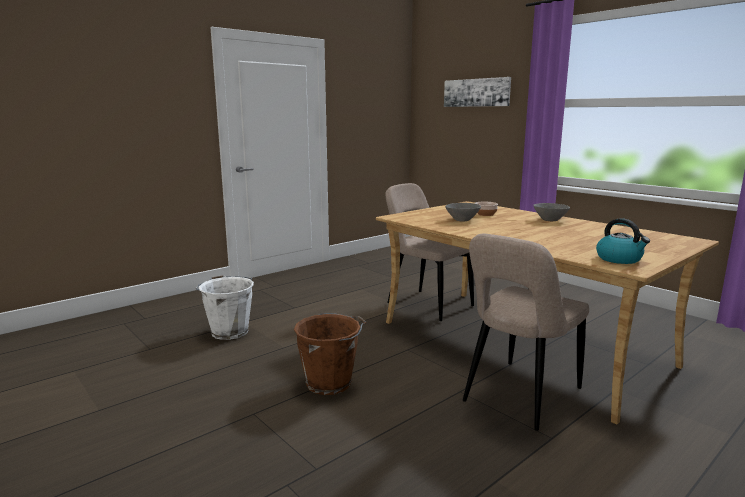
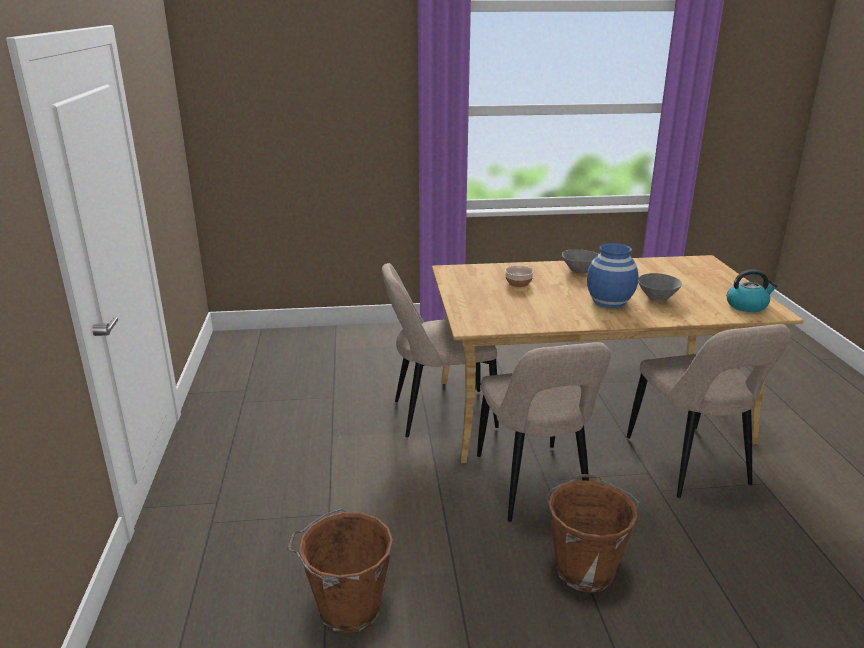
camera: 55 degrees left, 10 degrees up
(229, 331) = (347, 608): white bucket -> brown bucket
(395, 347) = (533, 486): none -> beige chair
(461, 220) = (533, 303): grey bowl -> grey bowl (657, 298)
(476, 92) = (319, 96): picture -> none
(511, 231) = (609, 302): none -> blue vase

